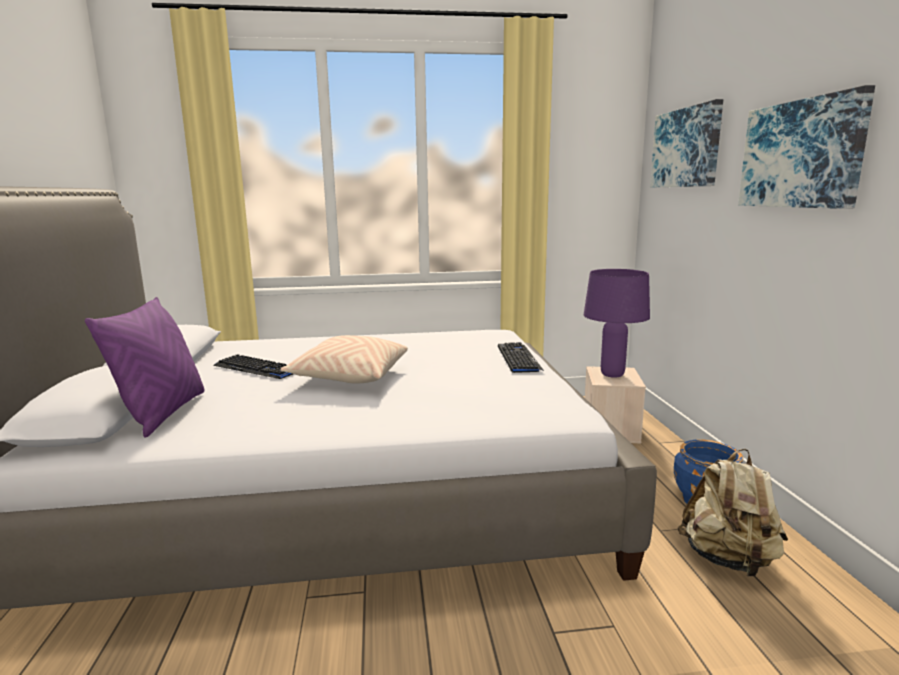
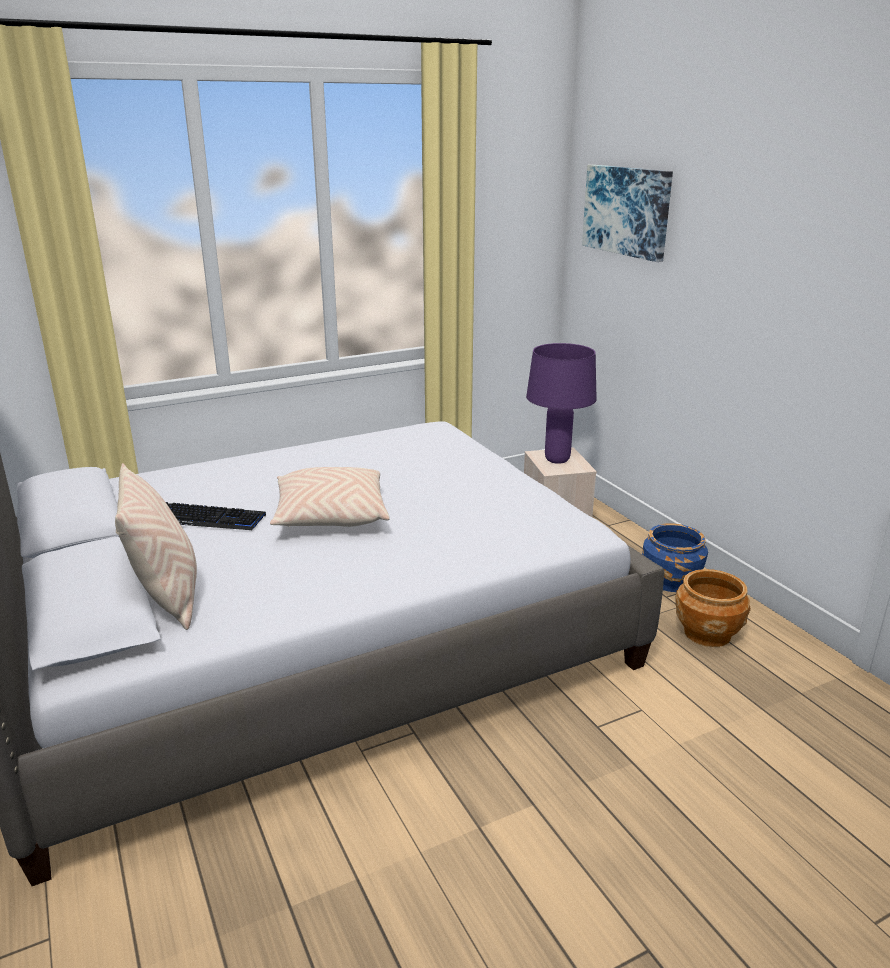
camera: 20 degrees left, 10 degrees up
(163, 413) = (167, 597): purple pillow -> beige pillow
(518, 359) = (488, 466): keyboard -> none
(728, 559) = (707, 633): beige backpack -> brown planter
(801, 154) = (757, 254): picture -> none

